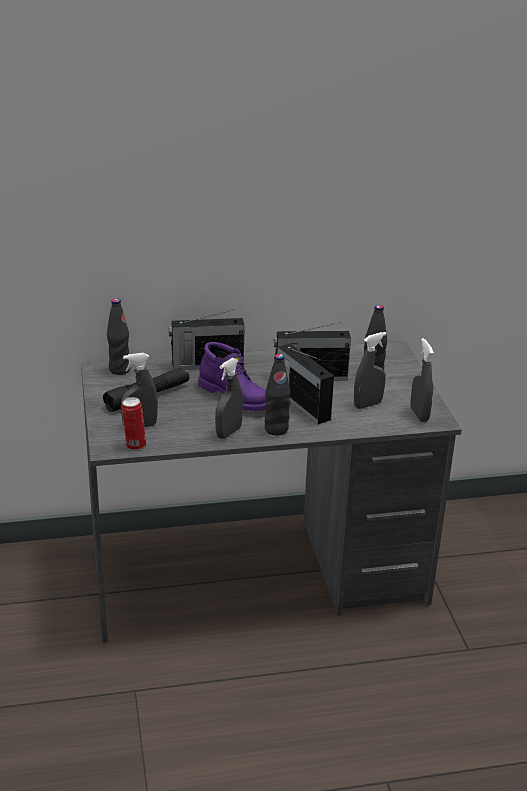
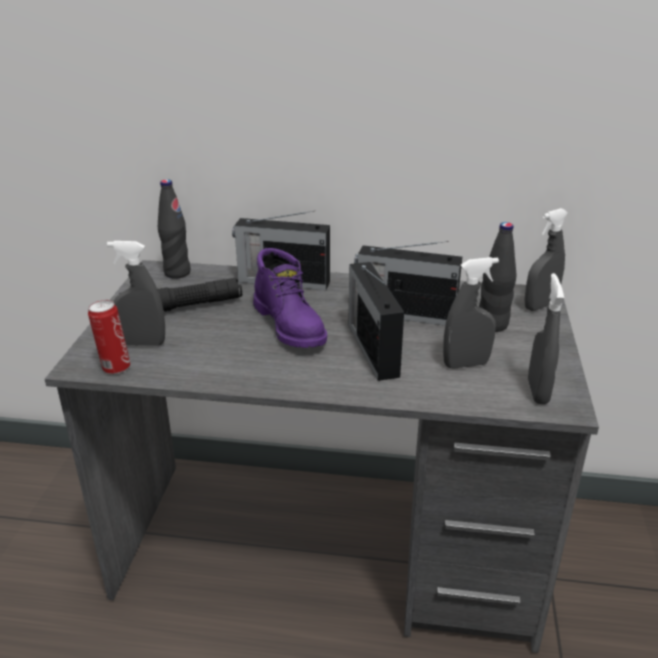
camera: 20 degrees right, 0 degrees up
(228, 432) = (247, 371): grey spray bottle -> grey spray bottle (540, 306)
(276, 429) = (314, 378): black bottle -> none

